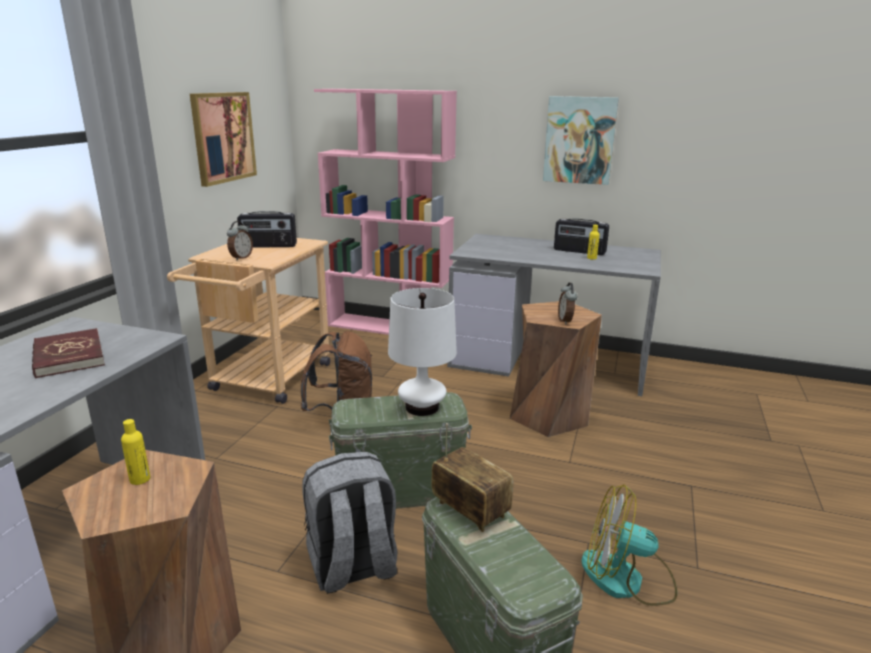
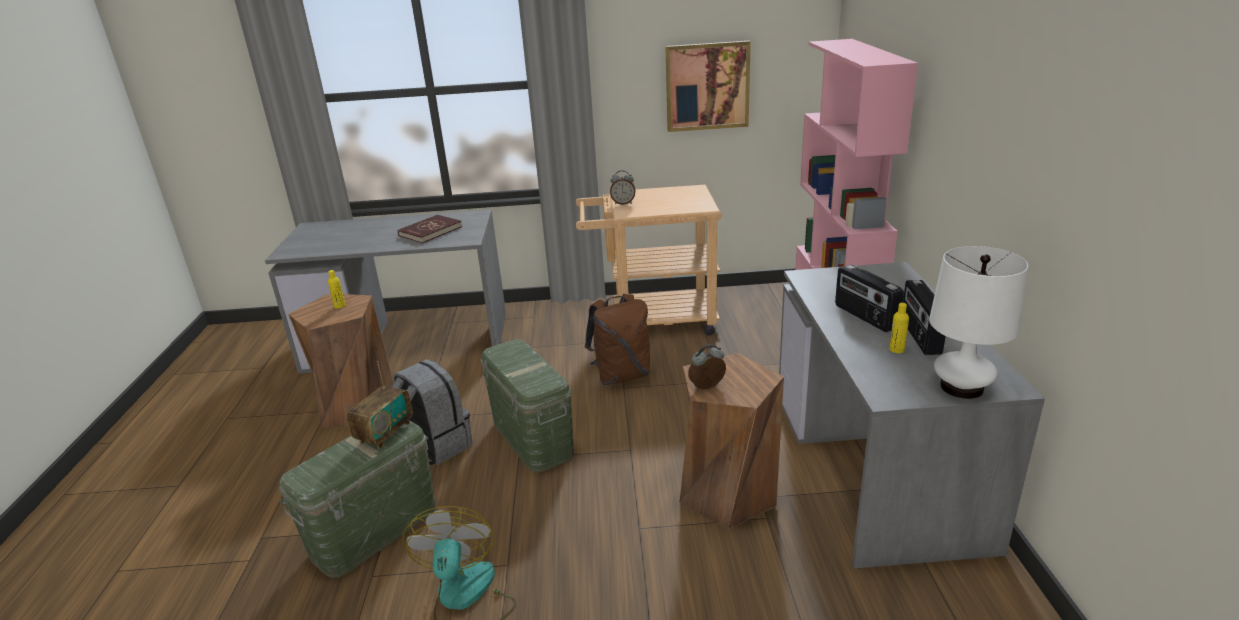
camera: 70 degrees right, 5 degrees up
(268, 246) = (671, 200): radio -> radio (865, 317)
(422, 407) = (527, 375): white table lamp -> white table lamp (961, 387)
(579, 140) = (1004, 171): picture -> none

